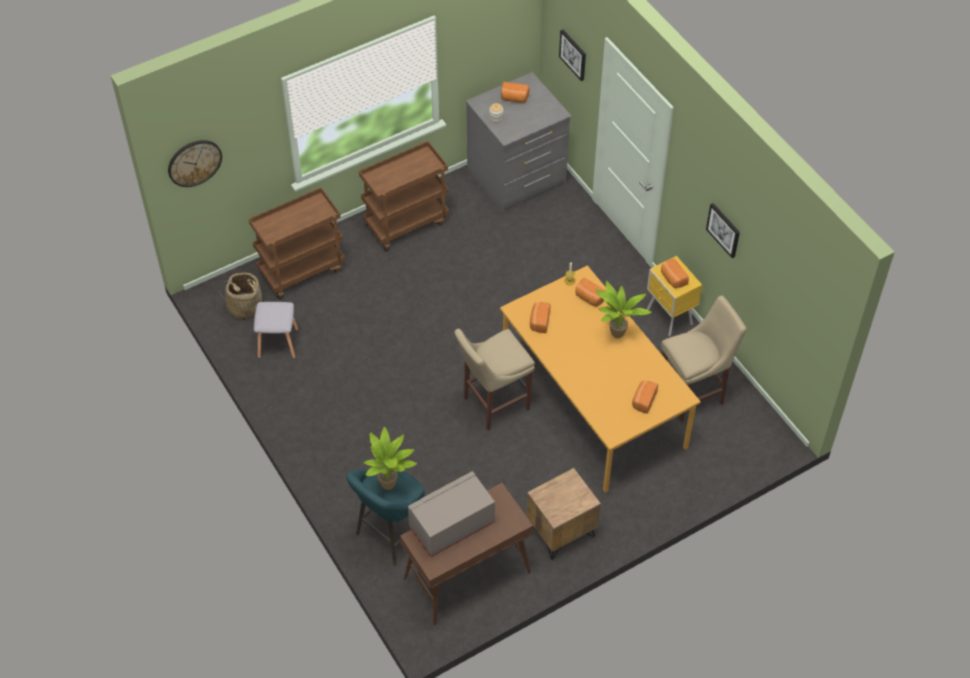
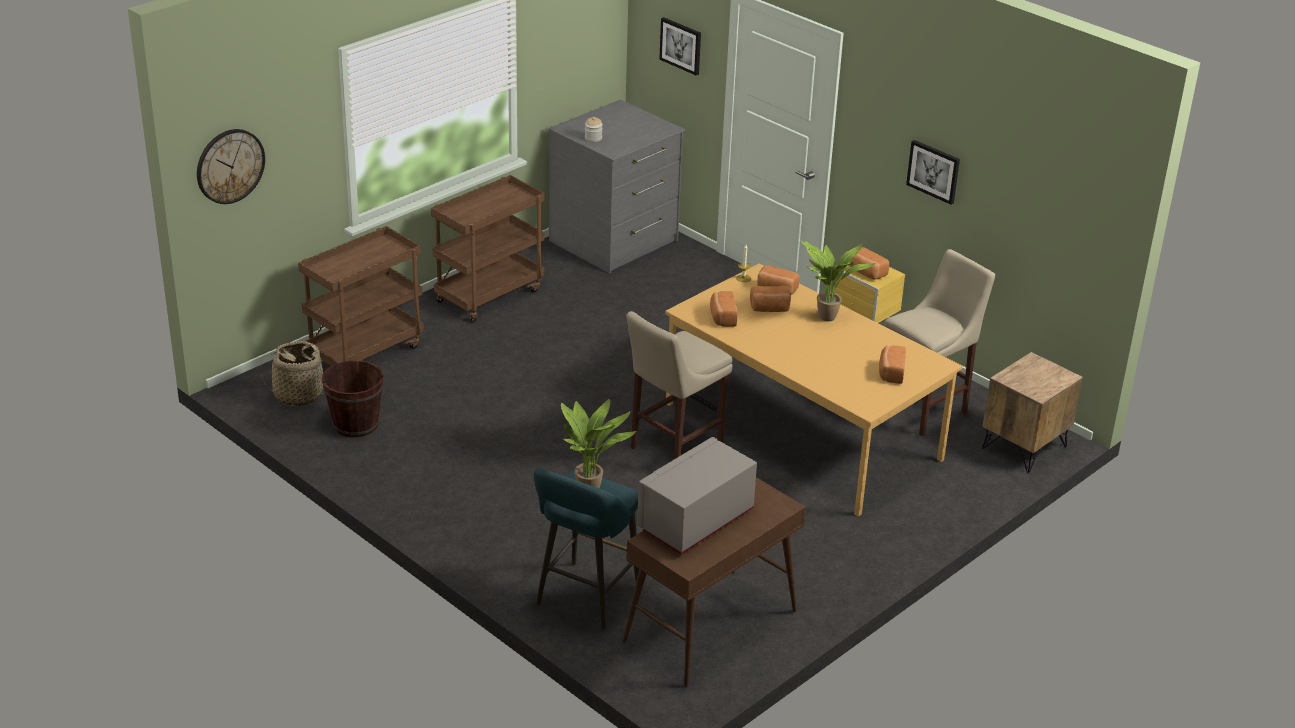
camera: 15 degrees left, 20 degrees down
(277, 342) = (355, 424): grey stool -> brown bucket
(514, 98) = (608, 121): bread -> bread (770, 309)
(561, 532) = (819, 563): brown nightstand -> brown nightstand (1024, 447)

